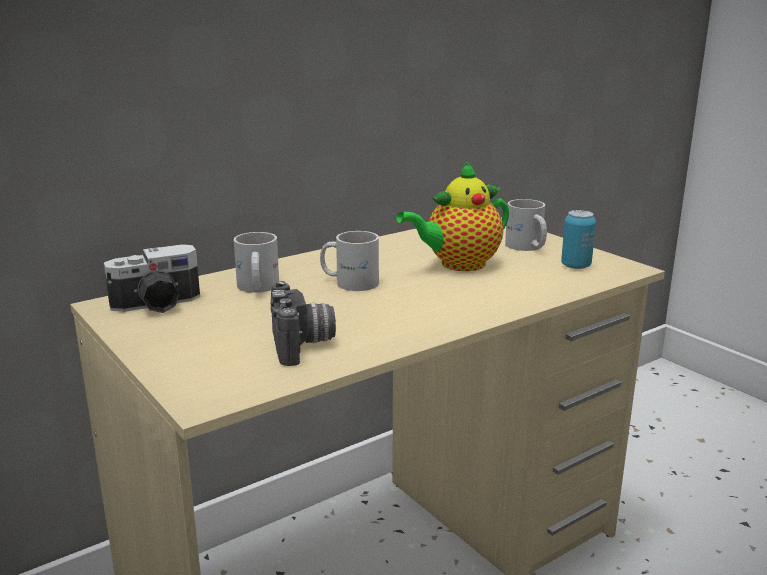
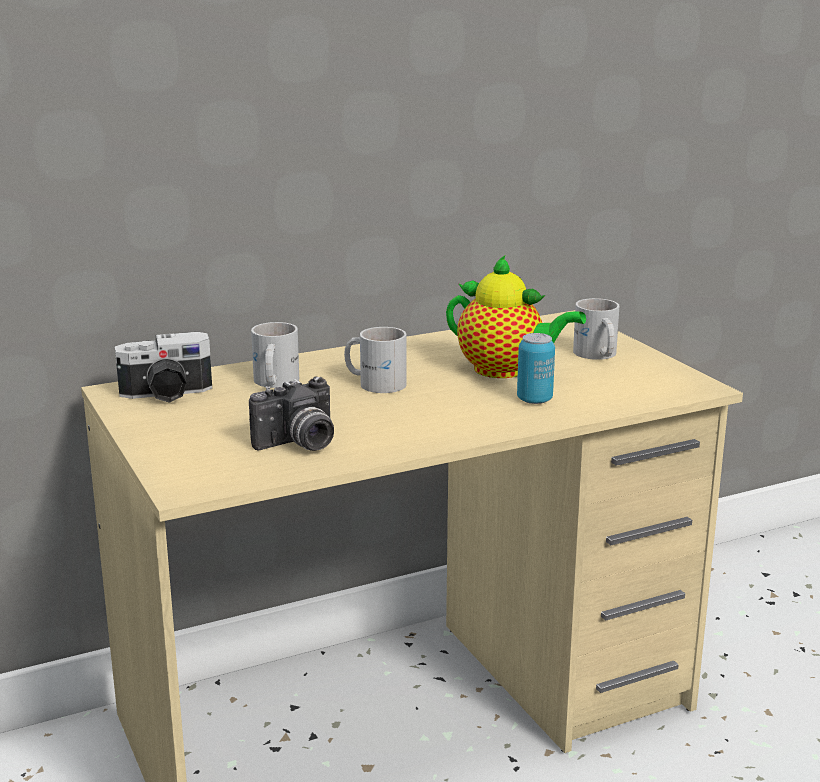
camera: 10 degrees right, 0 degrees up
(303, 345) = (299, 445): camera -> camera turned 60 degrees clockwise
(458, 264) = (505, 371): teapot -> teapot turned 135 degrees counterclockwise
(576, 266) = (640, 380): can -> can (534, 400)

